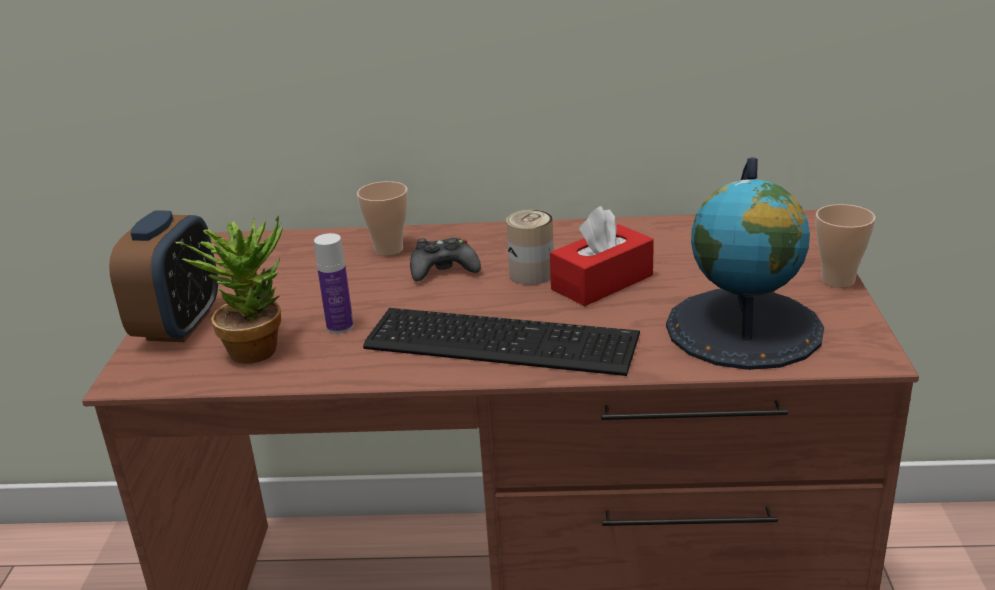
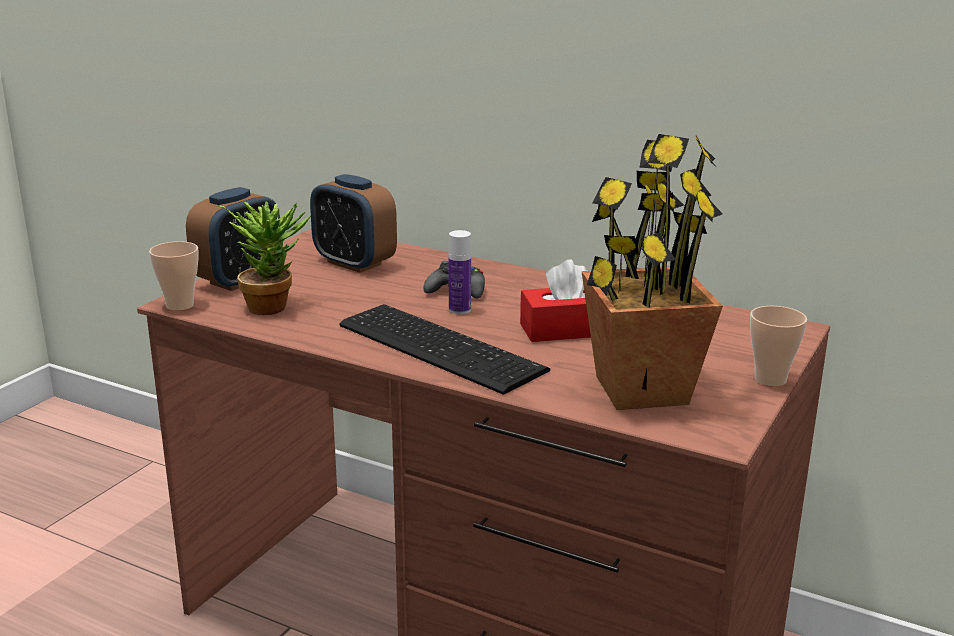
camera: 25 degrees right, 5 degrees down
(294, 267) = (354, 263): none -> alarm clock
(340, 327) = (340, 308): bottle -> bottle (459, 310)
(389, 249) = (433, 268): cup -> cup (180, 305)
(531, 274) = (518, 310): can -> none
(744, 328) = (640, 390): globe -> potted plant

